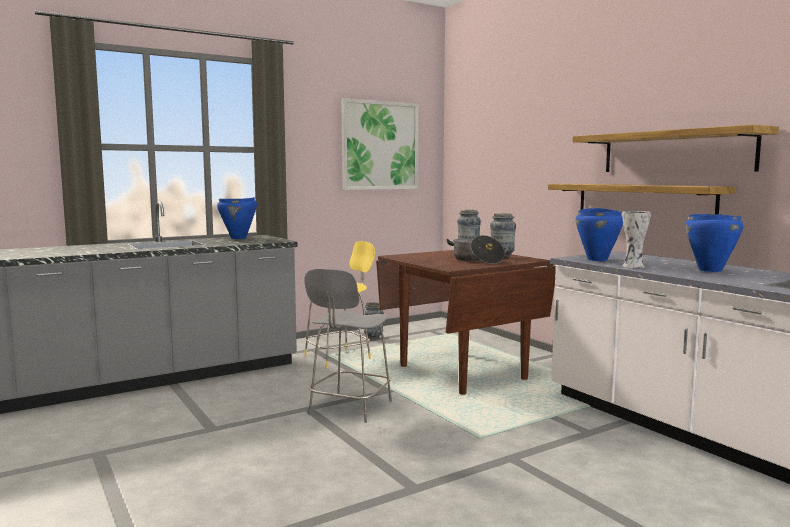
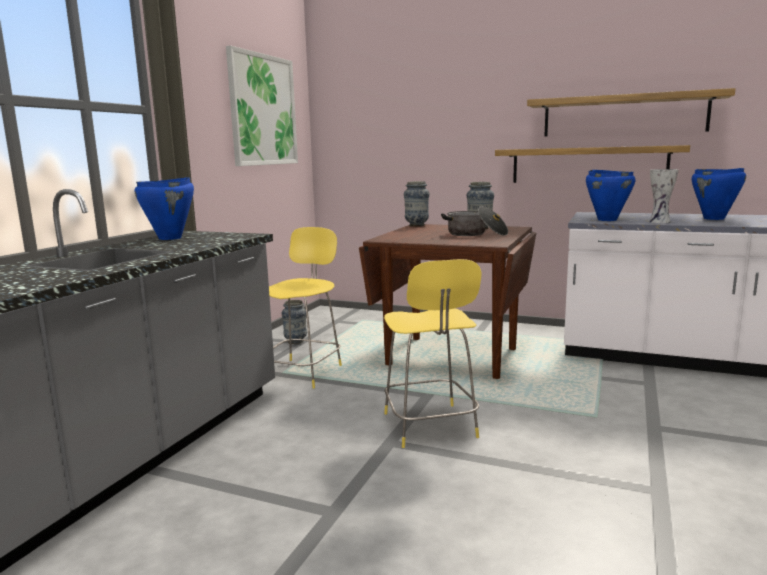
camera: 35 degrees left, 5 degrees up
(349, 408) = (430, 427): grey stool -> yellow stool

